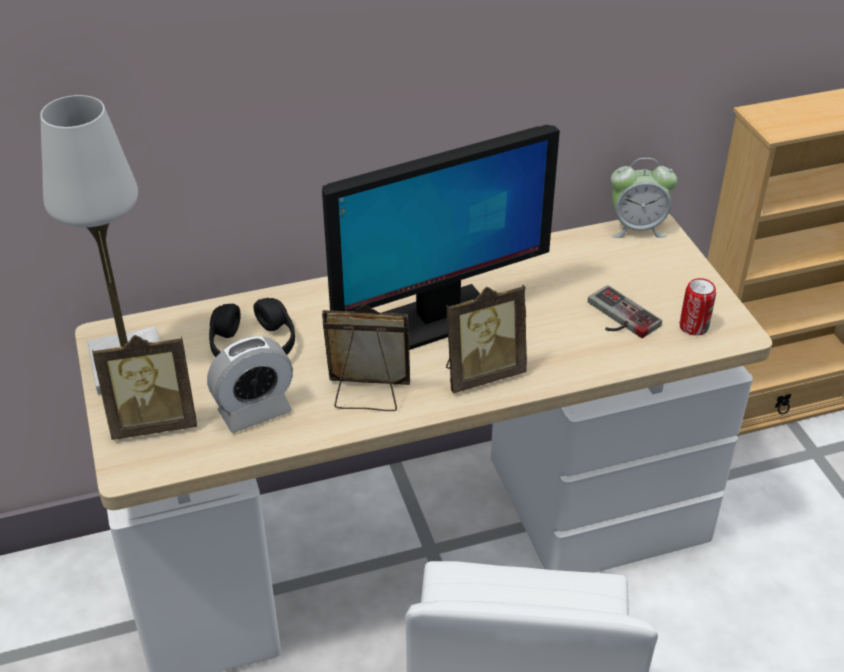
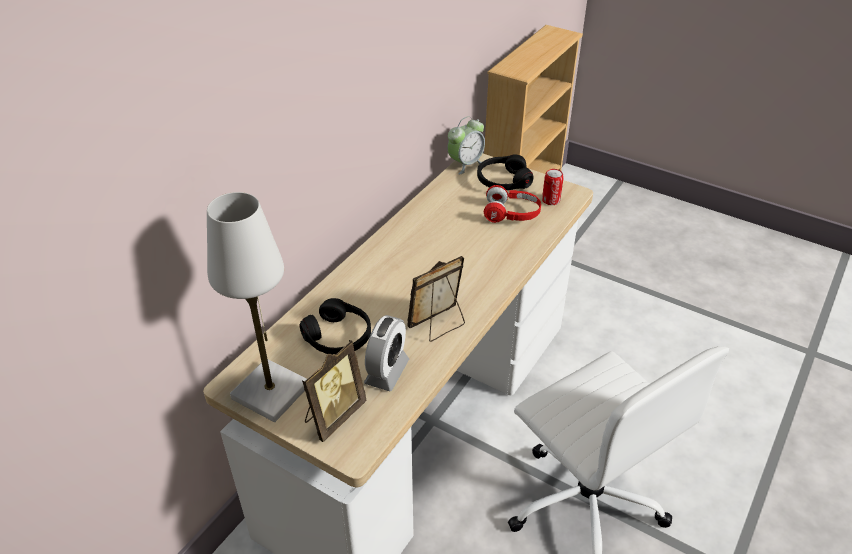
camera: 40 degrees left, 0 degrees up
(437, 319) = (423, 263): monitor -> none
(481, 373) = (482, 279): picture frame -> none
(617, 317) = (511, 214): game controller -> red headphones
(660, 272) = (503, 181): none -> black headphones

